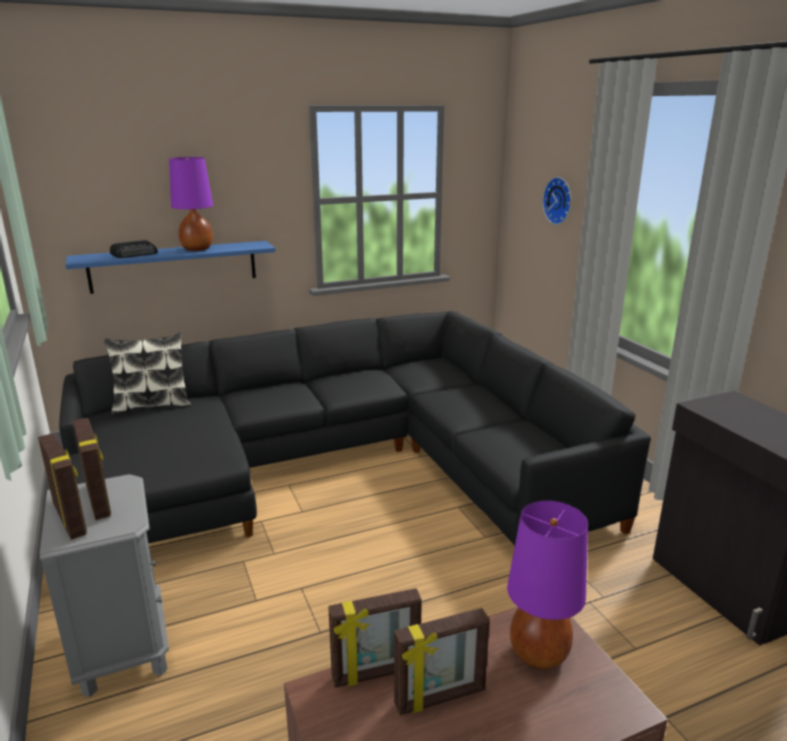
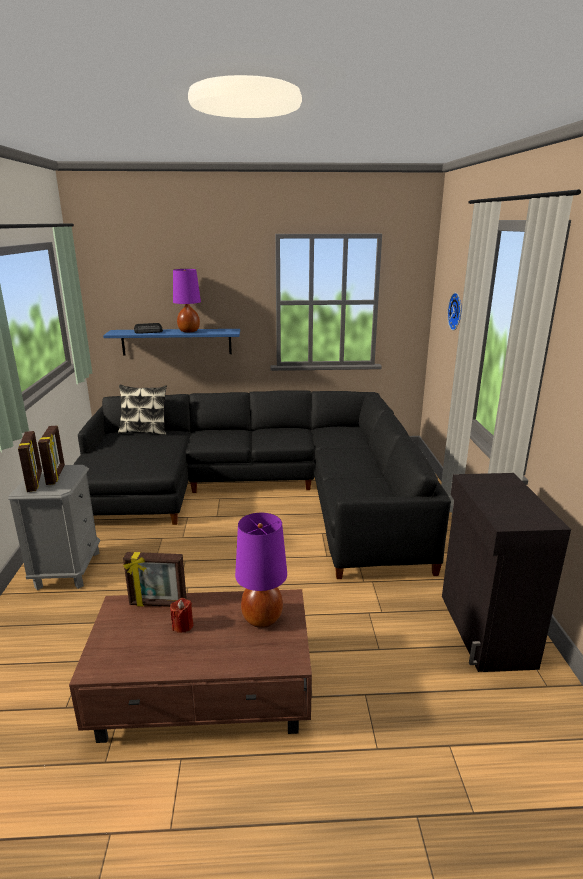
camera: 20 degrees right, 0 degrees up
(440, 698) = (182, 625): picture frame -> red candle

